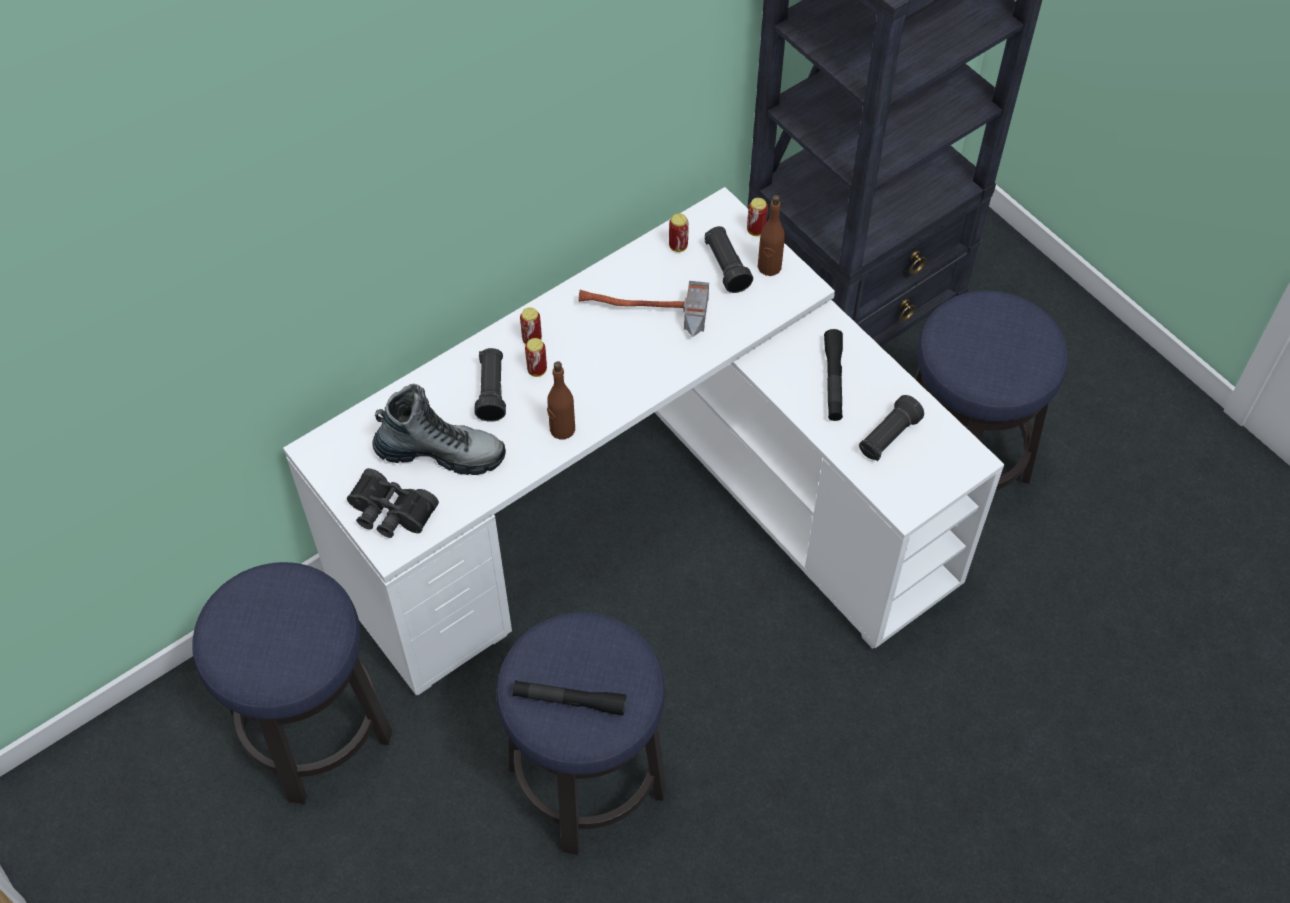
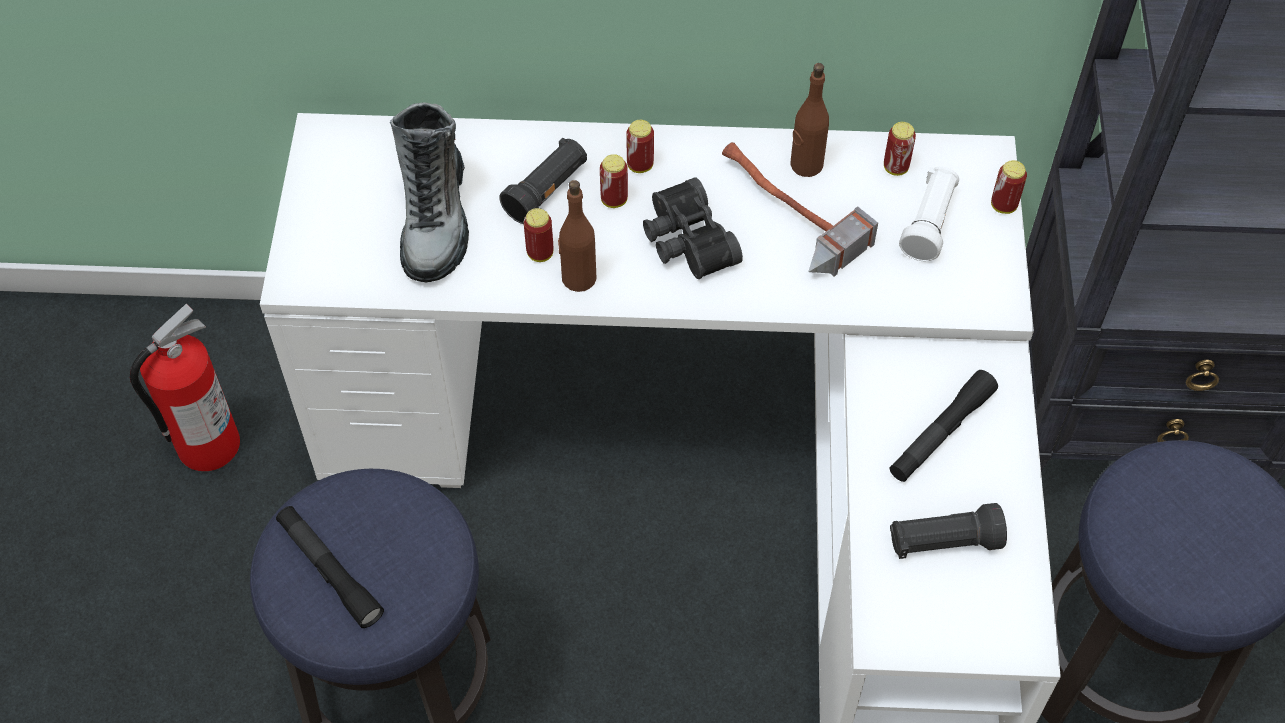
camera: 40 degrees right, 0 degrees up
(314, 730) = (206, 445): stool -> fire extinguisher
(390, 514) = (327, 246): black binoculars -> black binoculars (685, 241)
(441, 453) = (435, 219): boot -> boot turned 45 degrees clockwise
(525, 430) = (540, 253): none -> can
(726, 267) = (929, 223): black flashlight -> white flashlight
(769, 267) = (979, 255): brown bottle -> brown bottle (806, 164)

